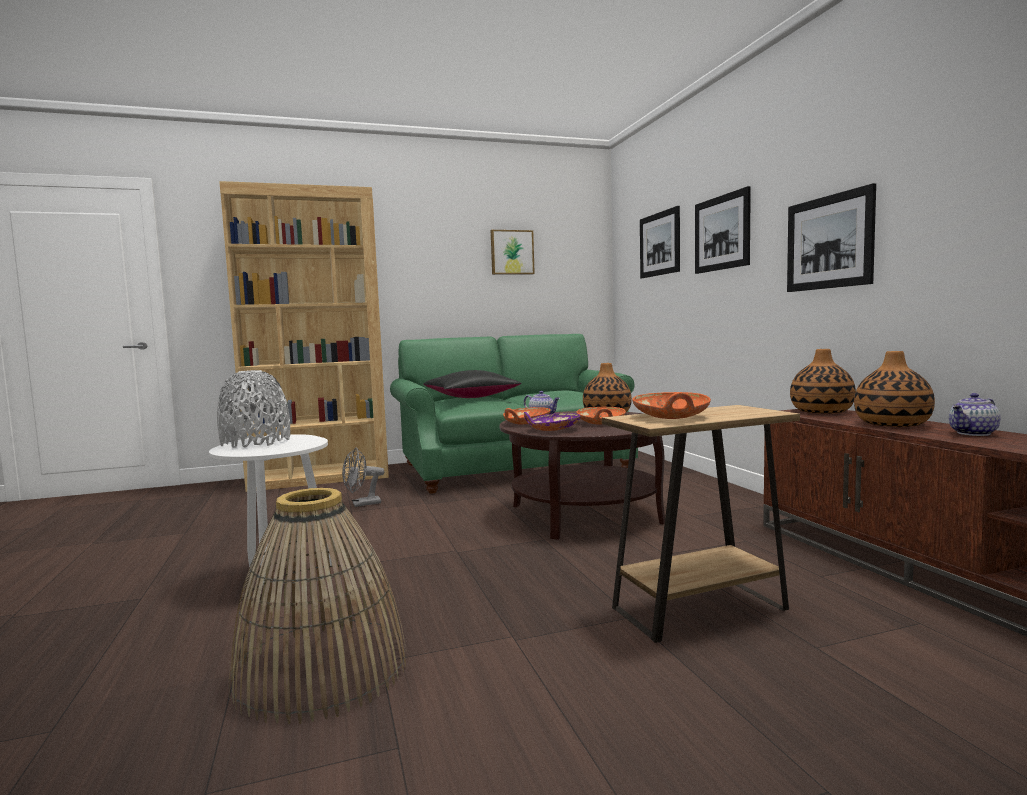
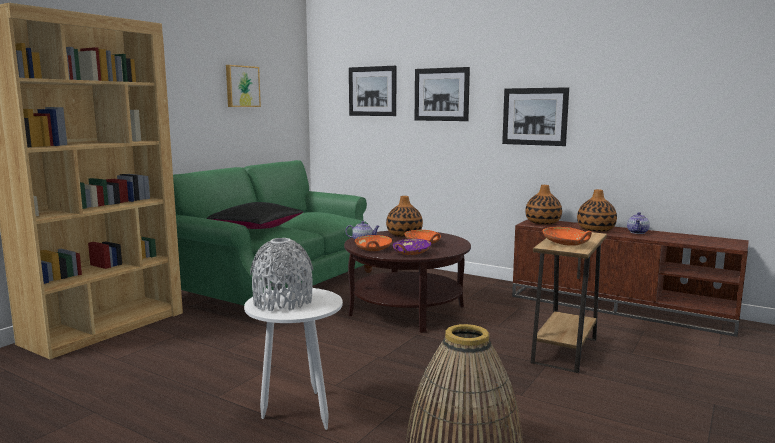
camera: 40 degrees left, 5 degrees up
(362, 504) = (218, 342): grey fan -> none

